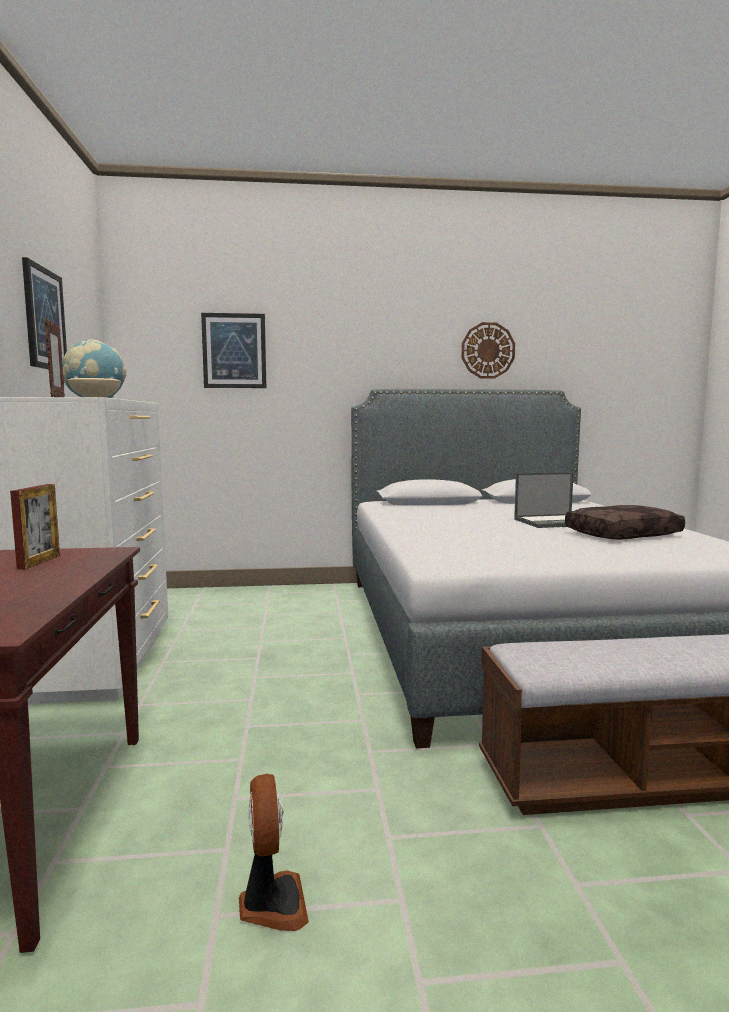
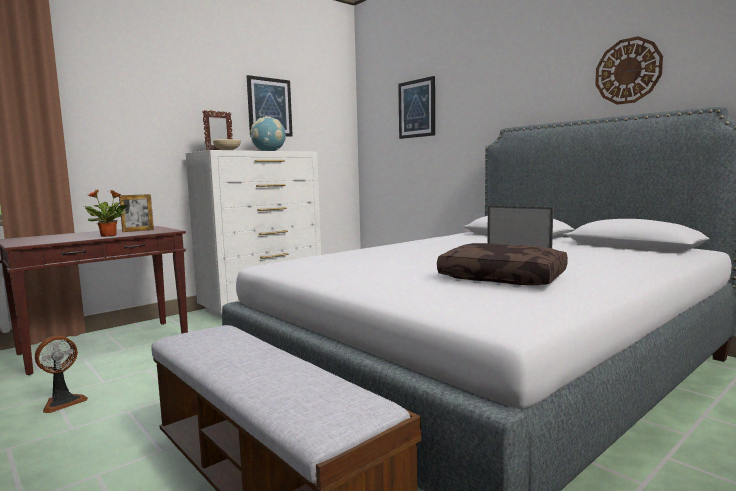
camera: 55 degrees right, 0 degrees up
(67, 578) = (109, 236): none -> potted plant

